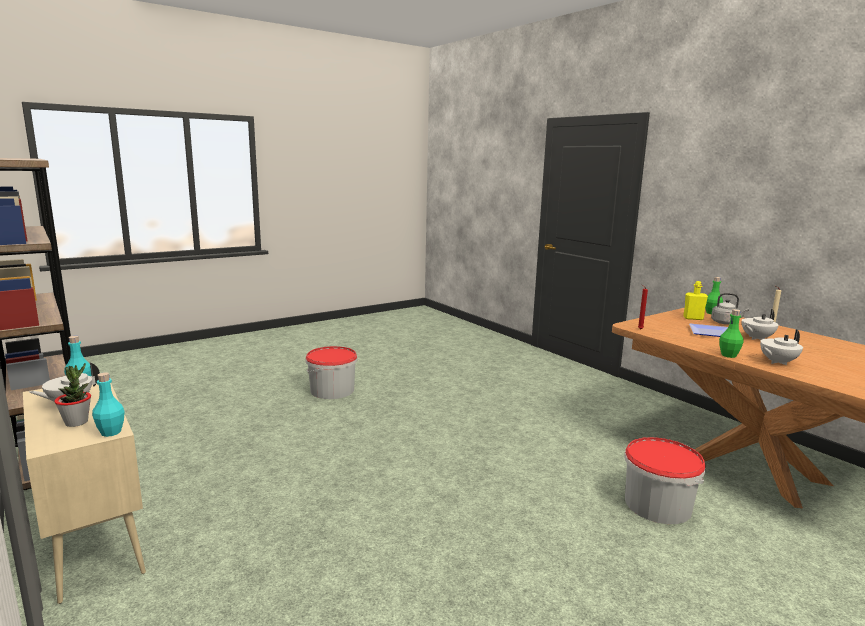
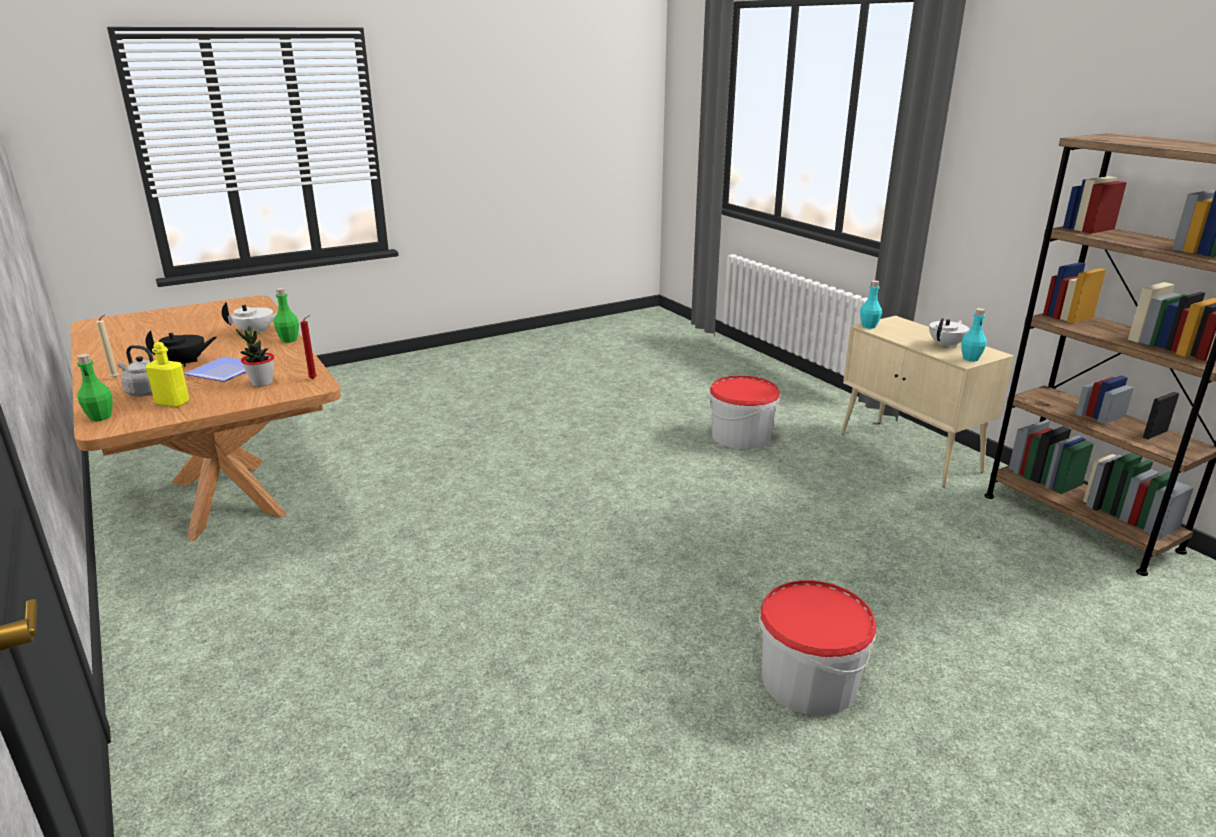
camera: 175 degrees left, 10 degrees up
(77, 422) = (907, 332): potted plant -> potted plant (262, 383)
(657, 505) = (395, 466): bucket -> bucket (741, 435)
(756, 338) = (186, 363): white teapot -> black teapot

